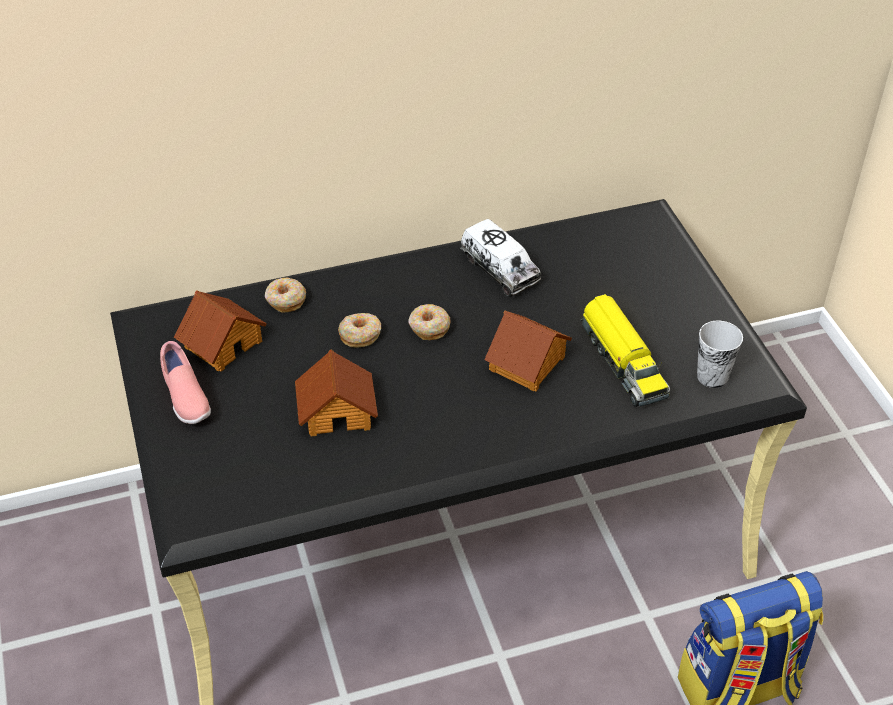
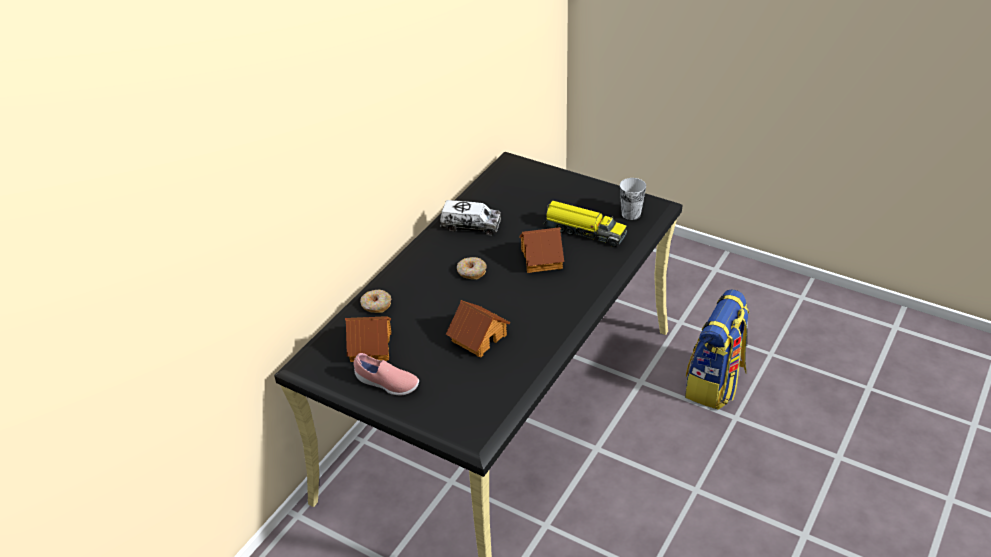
camera: 40 degrees left, 5 degrees down
(360, 335) = (440, 297): donut -> none

